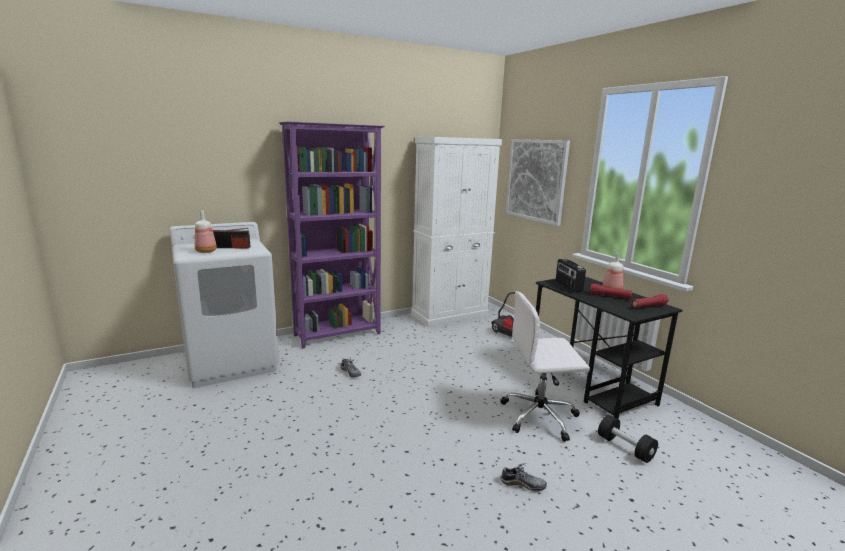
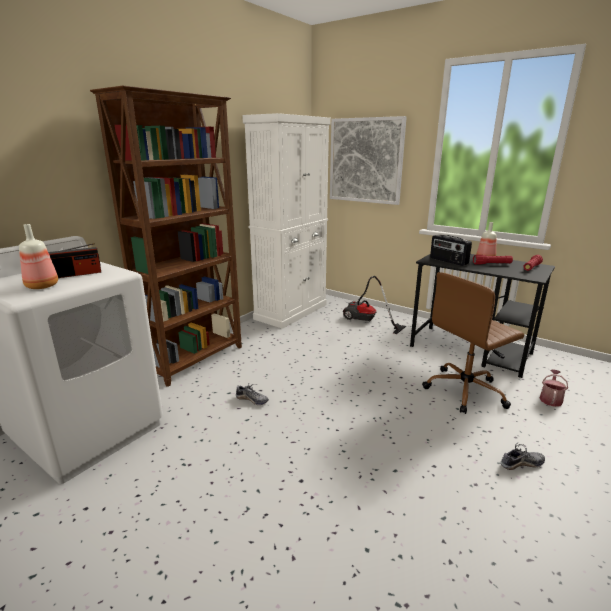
camera: 25 degrees left, 5 degrees up
(338, 335) = (196, 359): purple bookcase -> brown bookcase
(540, 416) = (466, 391): white office chair -> brown office chair
(625, 448) = (550, 398): black dumbbell -> watering can

